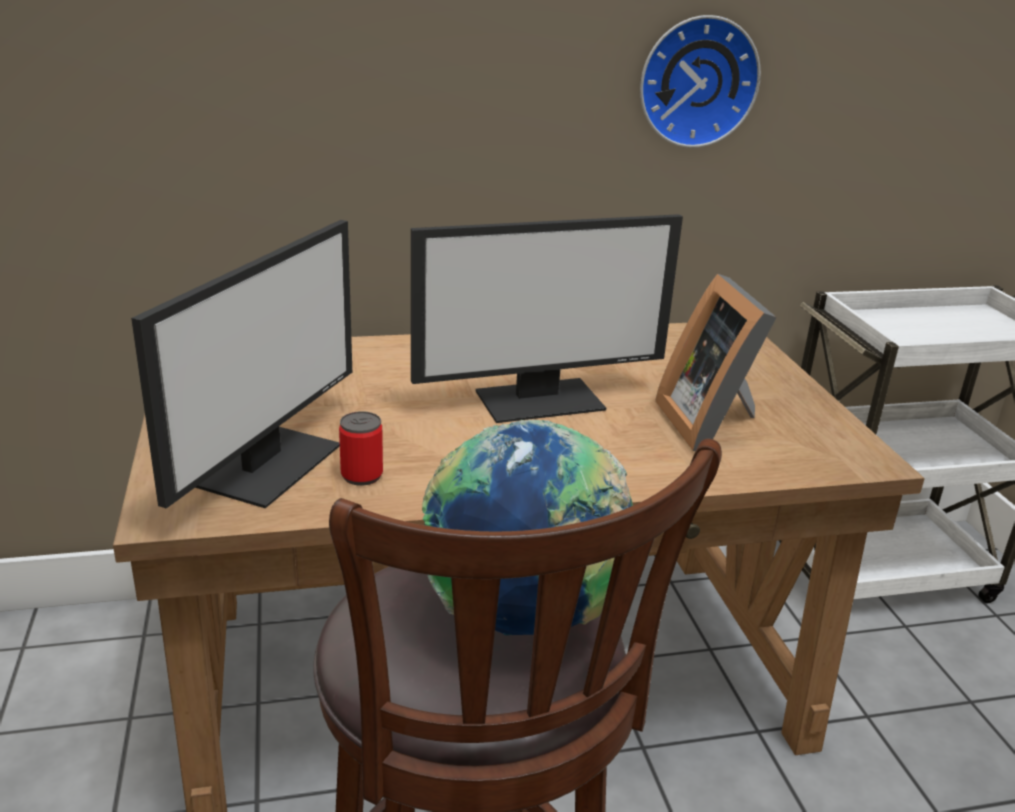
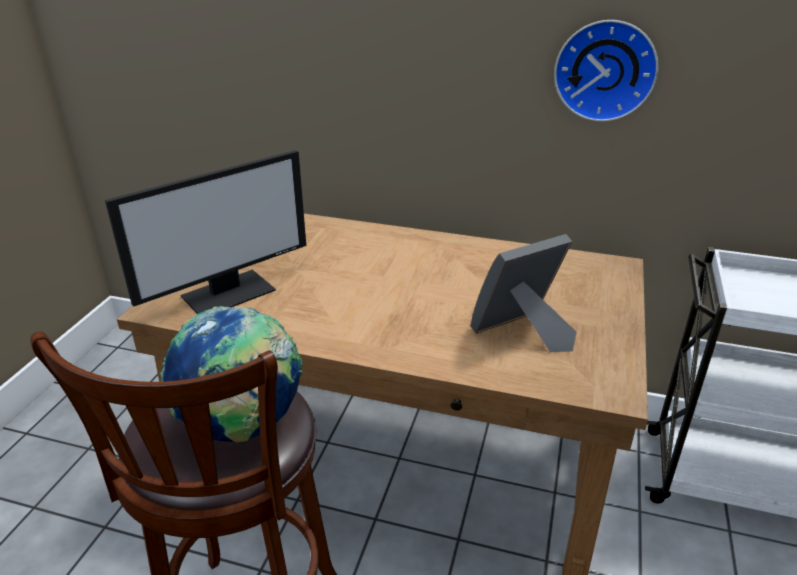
camera: 30 degrees right, 5 degrees up
(362, 475) = (268, 312): can -> none
(540, 399) = (423, 287): monitor -> none
(711, 423) = (522, 333): picture frame -> picture frame turned 45 degrees clockwise

